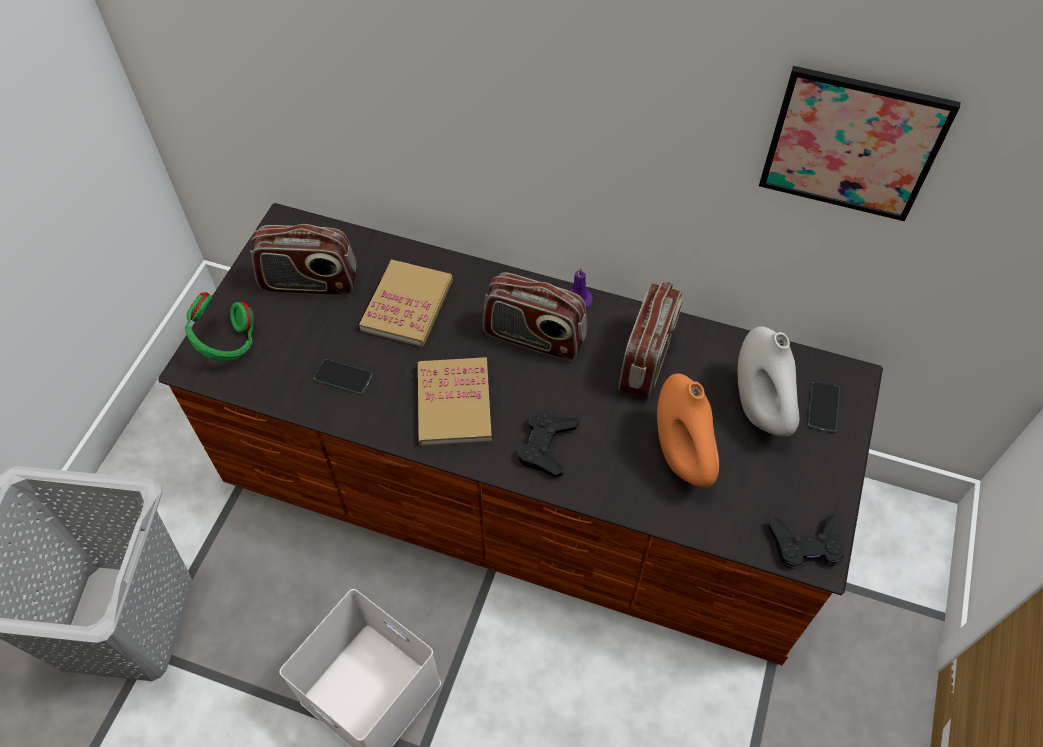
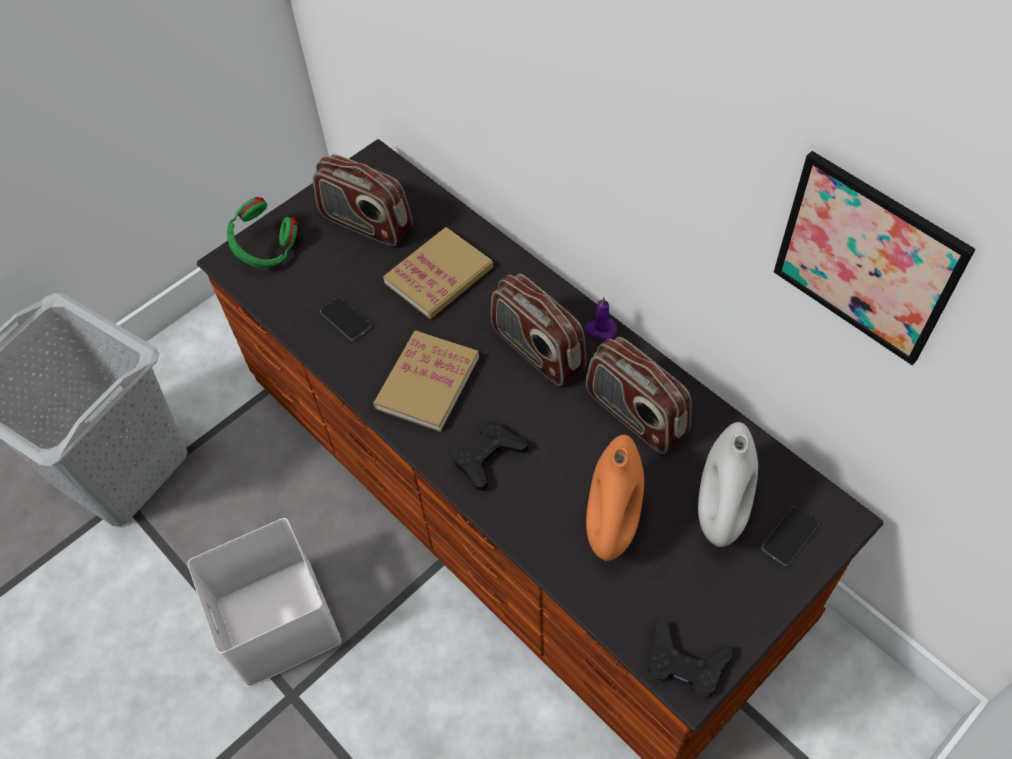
camera: 30 degrees right, 0 degrees up
(647, 359) = (635, 414): radio -> radio turned 90 degrees clockwise

